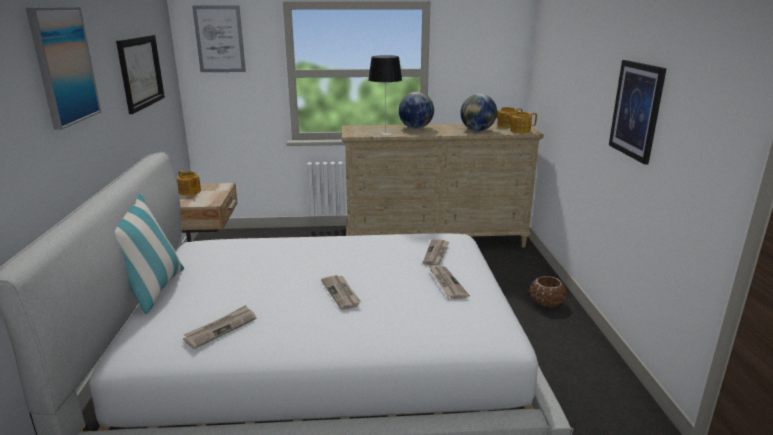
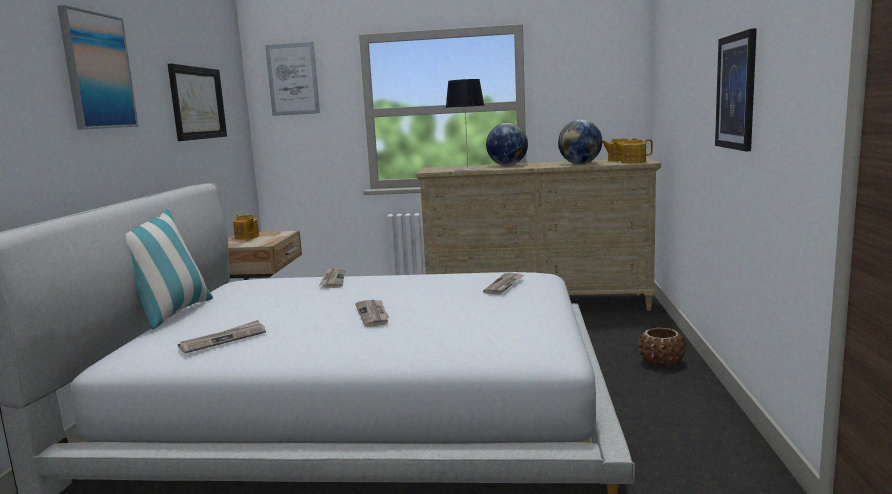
camera: 10 degrees right, 10 degrees down
(446, 283) = (503, 308): newspaper -> newspaper (332, 280)

